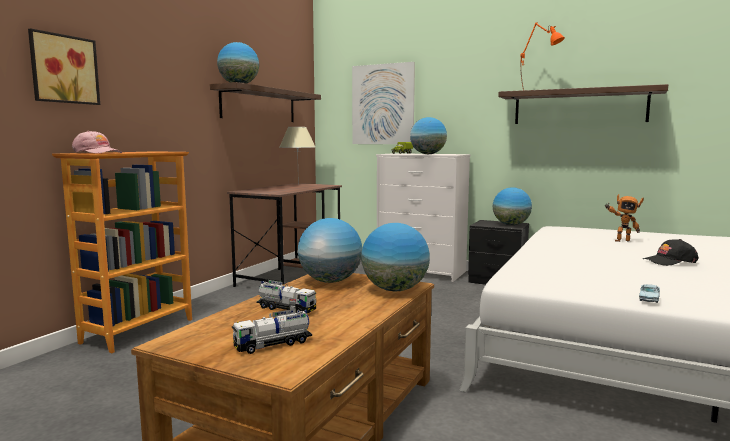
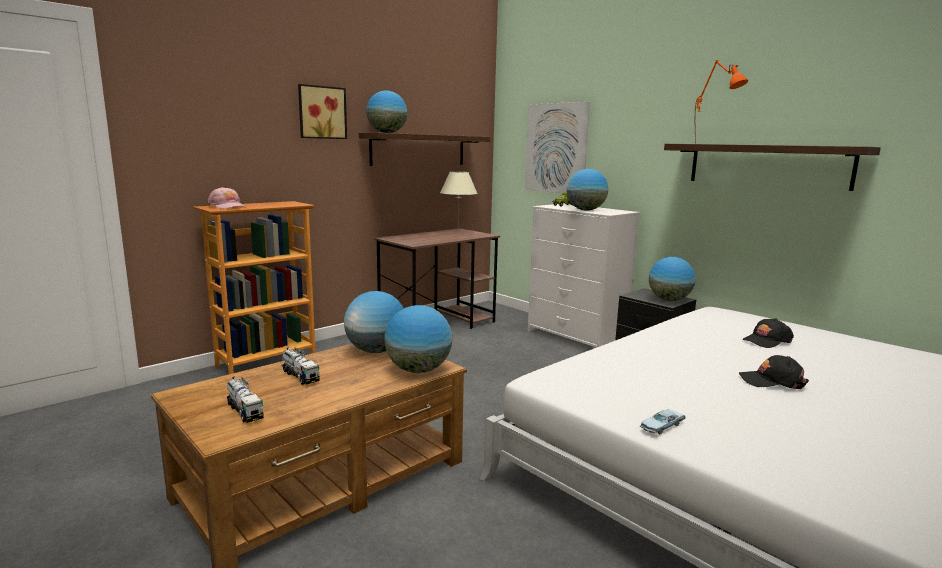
camera: 20 degrees right, 5 degrees up
(63, 69) = (205, 132): picture -> picture (321, 112)
(273, 345) = (244, 411): toy truck -> toy truck turned 120 degrees counterclockwise
(621, 240) = (766, 341): toy robot -> black cap

